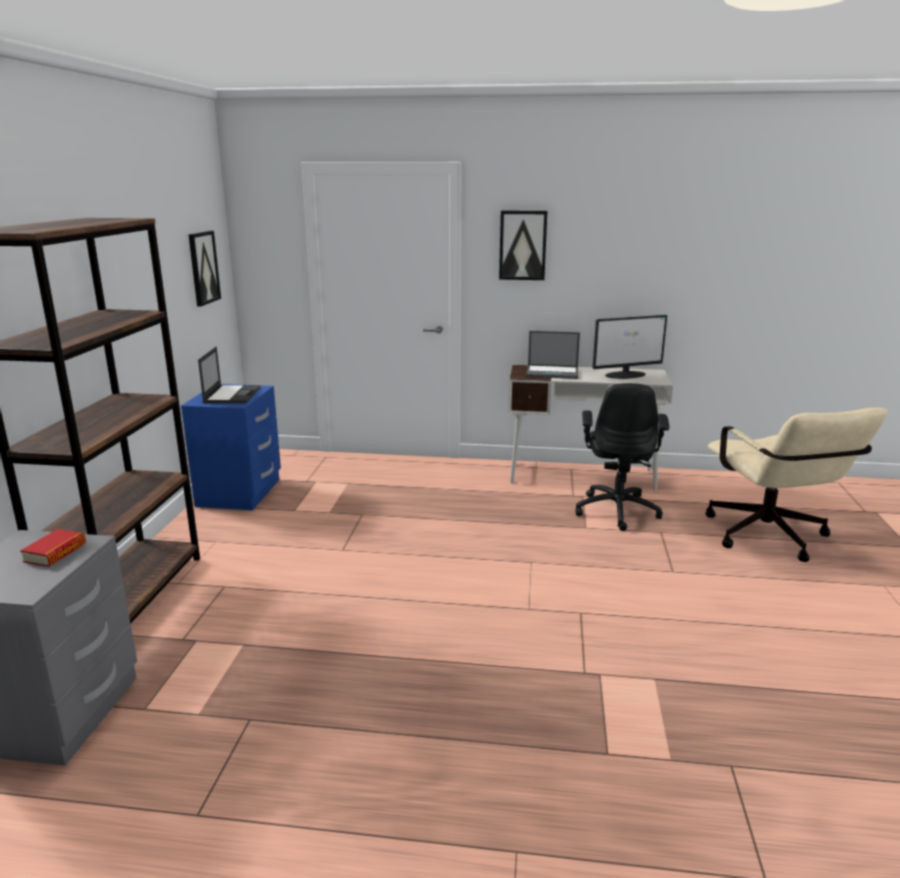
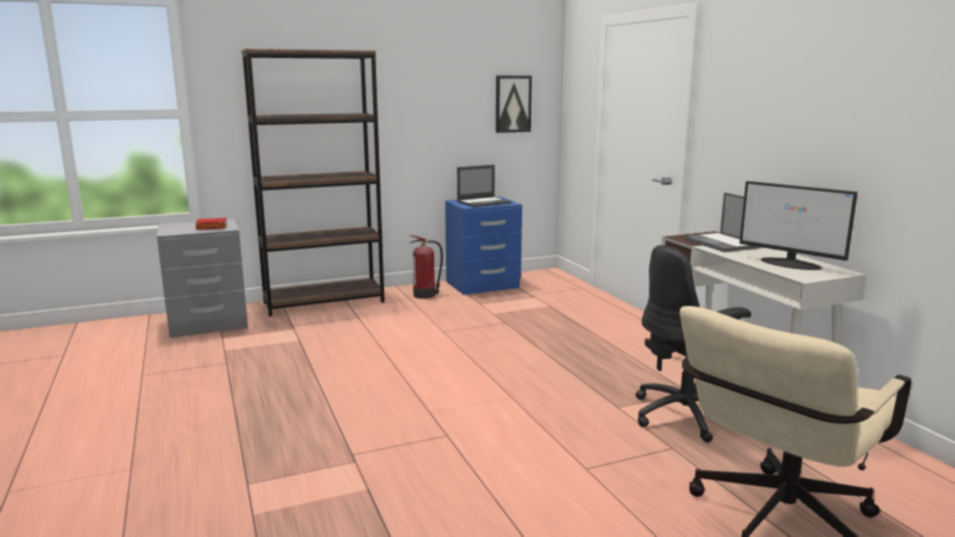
camera: 60 degrees right, 5 degrees down
(217, 529) = (425, 295): none -> fire extinguisher
(522, 245) = (739, 93): picture -> none

